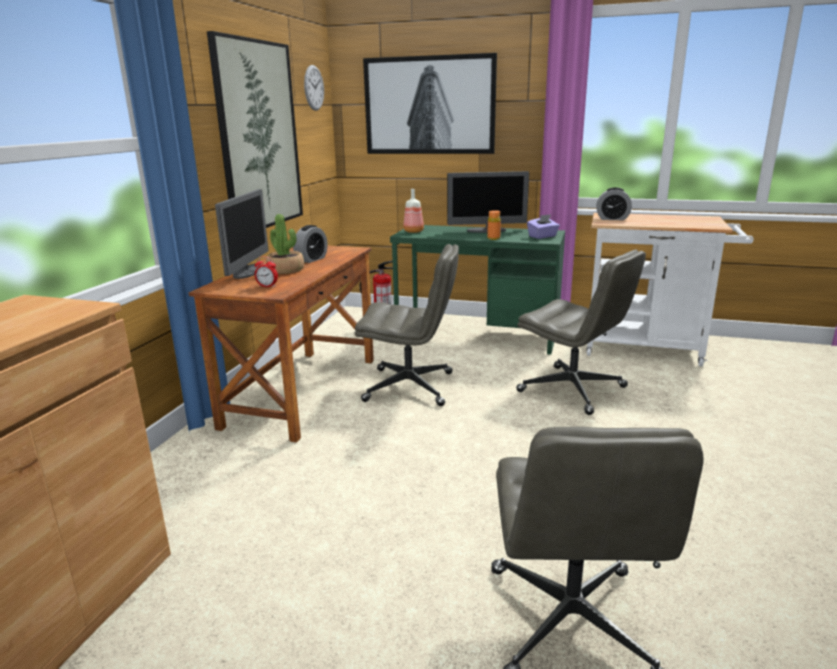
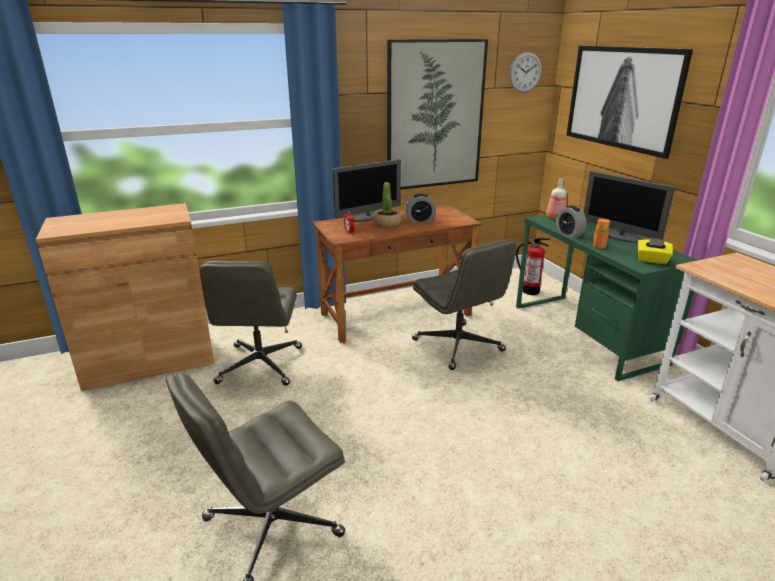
camera: 50 degrees right, 5 degrees up
(542, 236) = (652, 260): purple tissue box -> yellow tissue box
(573, 390) = (571, 418): grey office chair -> grey office chair (260, 365)
(612, 219) = (725, 266): alarm clock -> alarm clock (569, 234)

